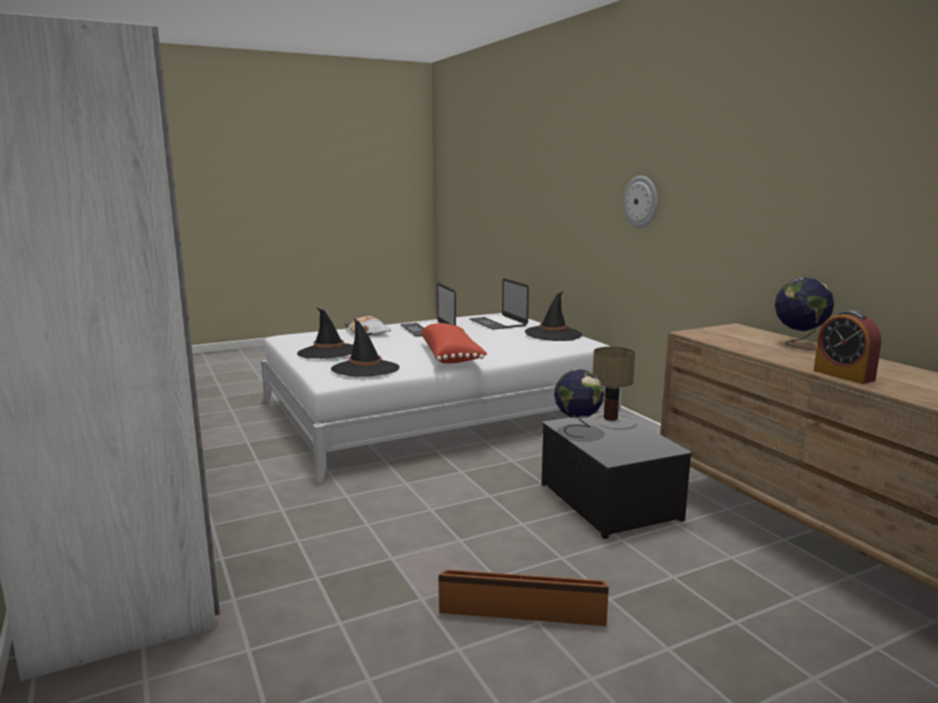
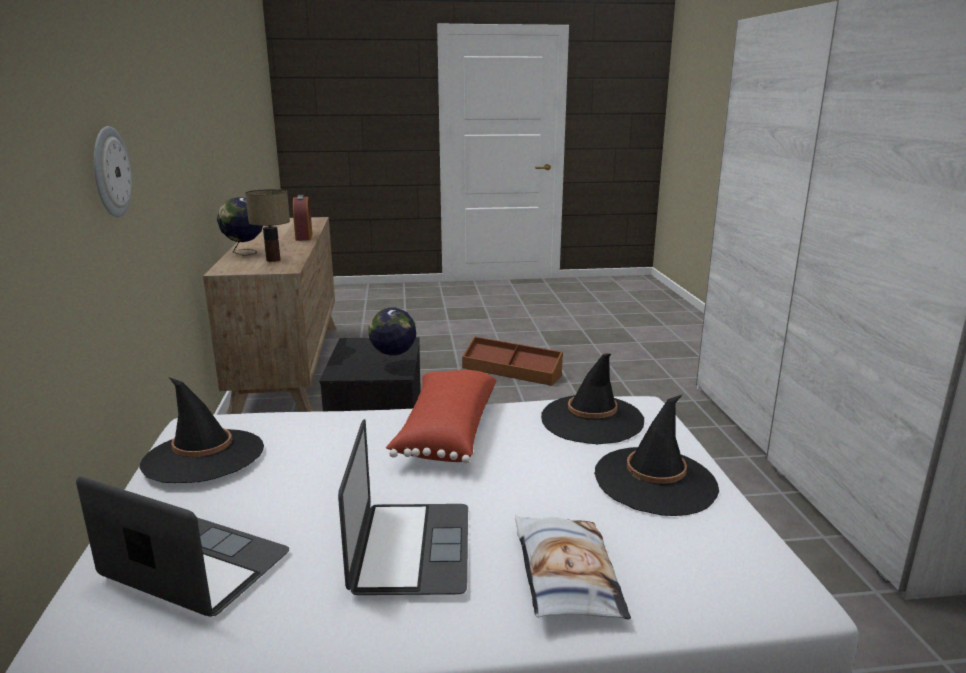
camera: 160 degrees left, 5 degrees up
(498, 322) = (195, 565): laptop -> laptop turned 60 degrees counterclockwise
(610, 418) = (342, 372): table lamp -> table lamp (272, 260)

